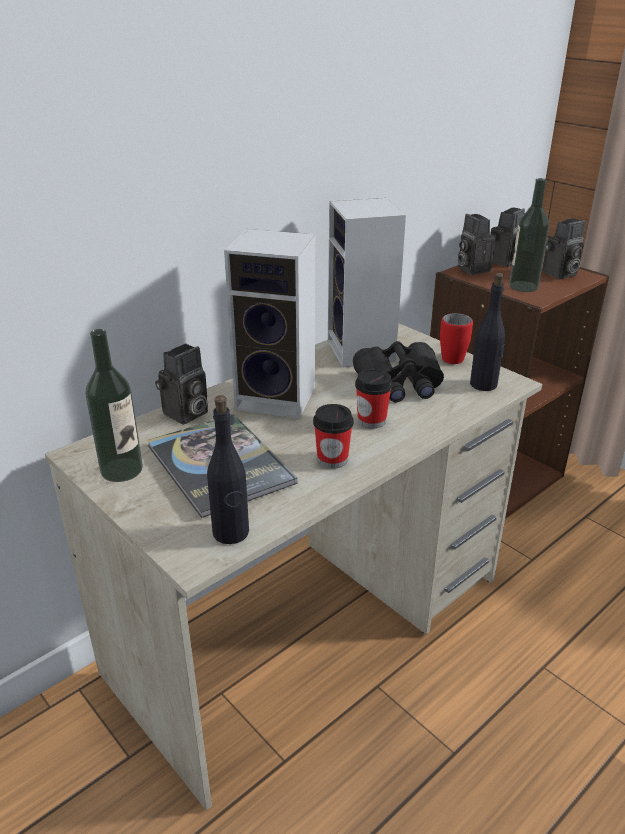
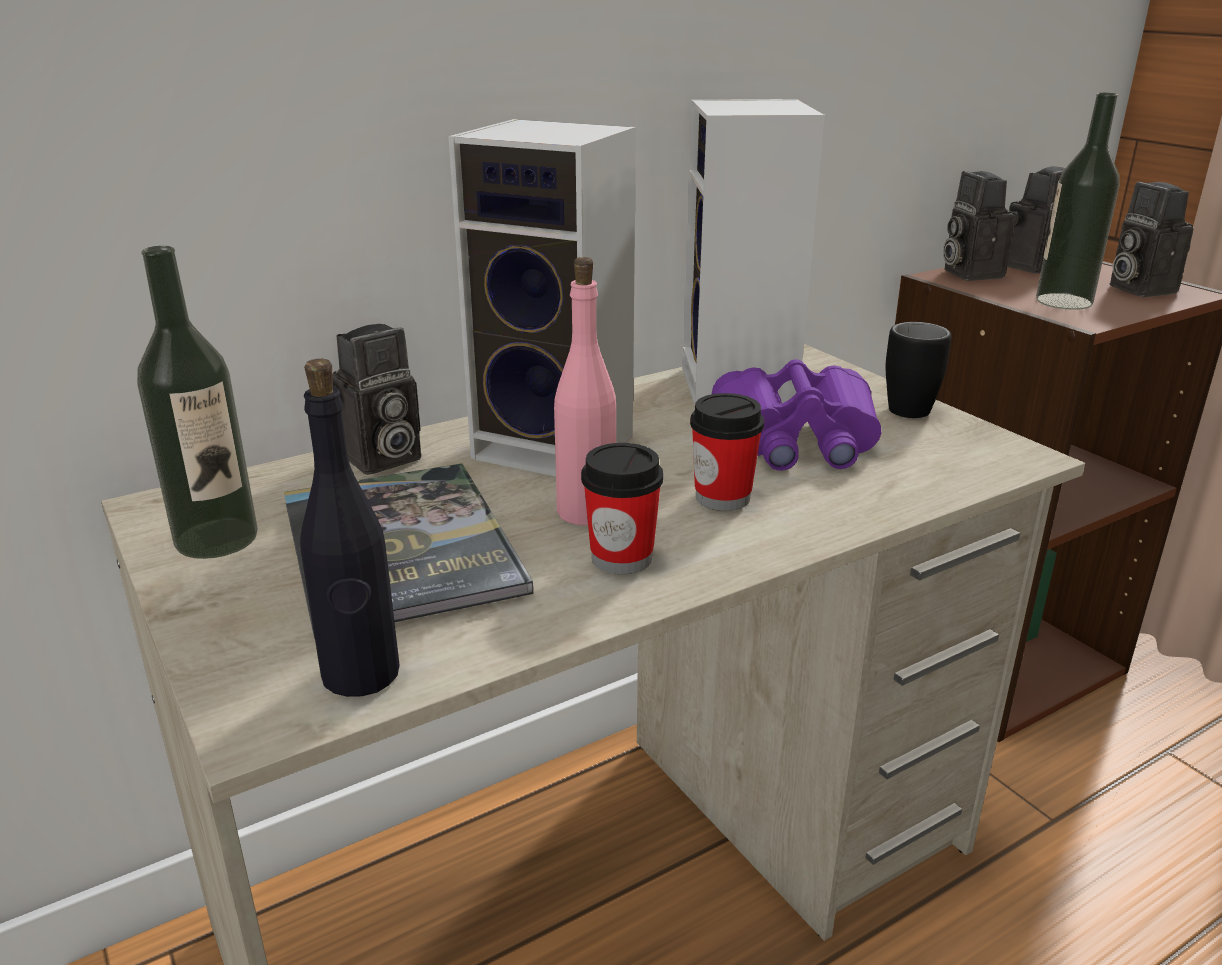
camera: 10 degrees right, 5 degrees down
(306, 435) = (586, 511): none -> pink bottle
(399, 383) = (796, 441): black binoculars -> purple binoculars
(455, 356) = (916, 406): red mug -> black mug
(484, 384) = (963, 455): black bottle -> none
(559, 274) = (1137, 288): camera -> camera turned 90 degrees clockwise

